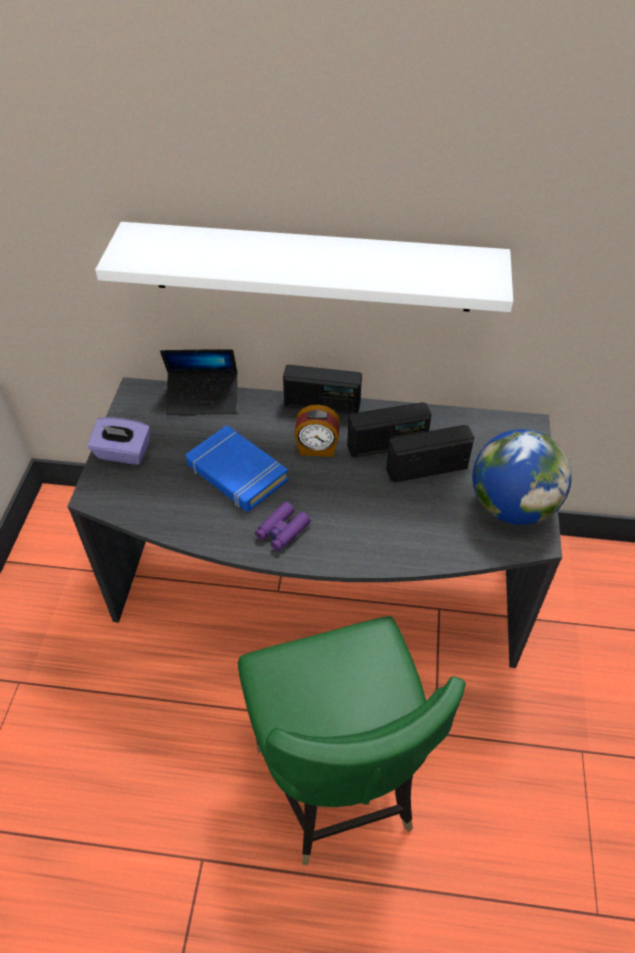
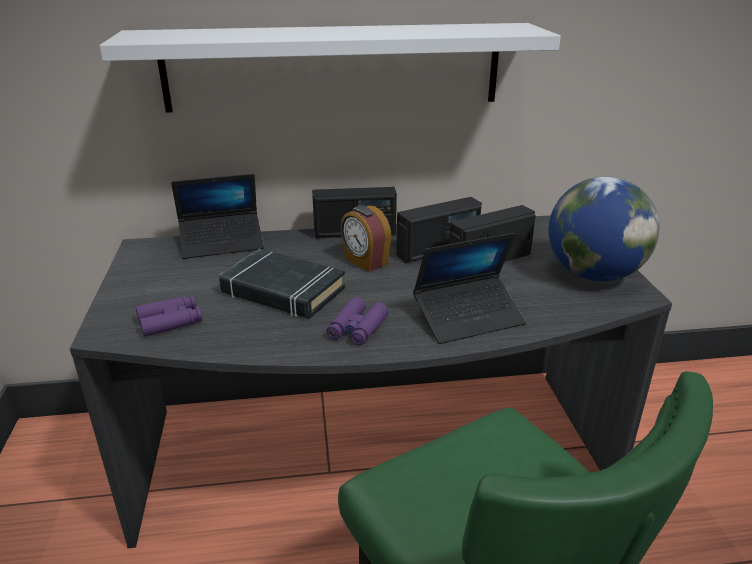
camera: 15 degrees left, 20 degrees down
(123, 453) = (137, 293): purple tissue box -> none
(143, 492) = (170, 321): none -> purple binoculars
(236, 473) = (282, 291): blue book -> black book
(317, 448) = (365, 262): alarm clock -> alarm clock turned 60 degrees clockwise
(376, 538) = (468, 318): none -> laptop

